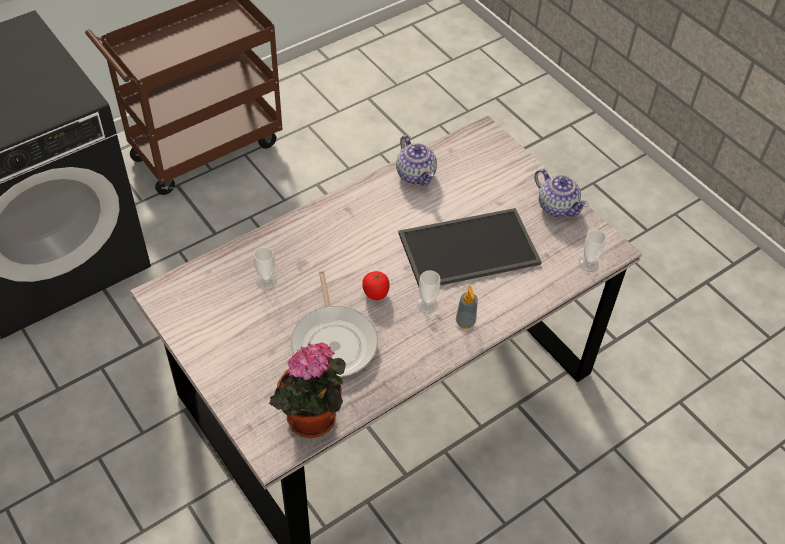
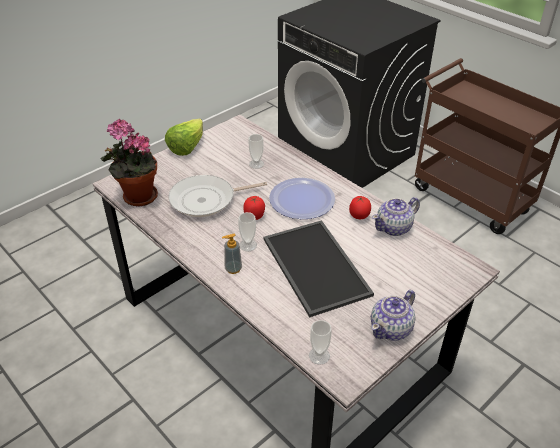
camera: 85 degrees right, 10 degrees down
(202, 360) = (187, 147): none -> lettuce
(352, 245) = (302, 199): none -> plate
(392, 199) = (359, 216): none -> tomato

